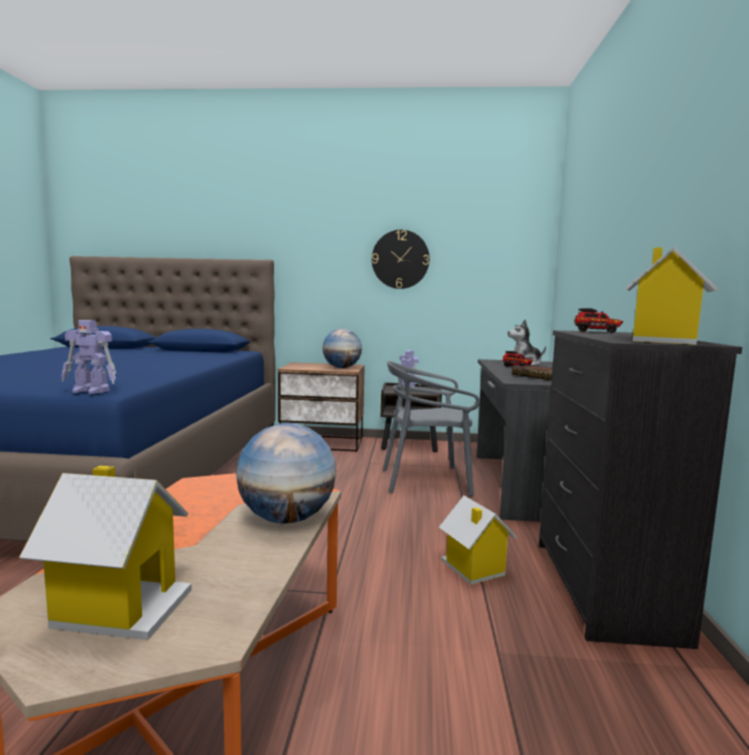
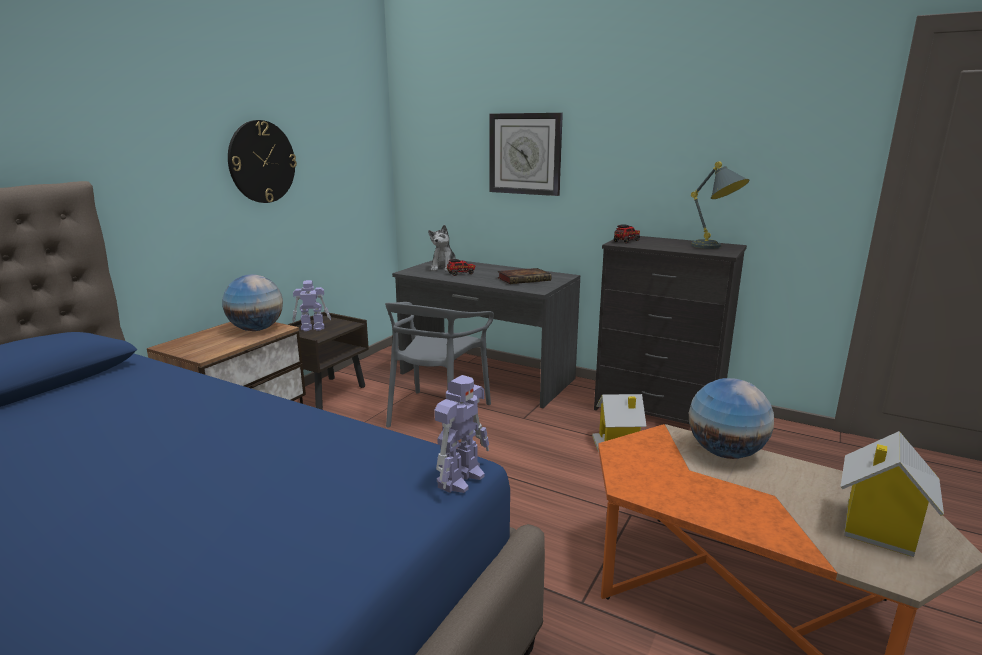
camera: 65 degrees left, 10 degrees up
(605, 244) = (525, 154): none -> wall clock
(661, 341) = (715, 247): toy house -> grey table lamp

